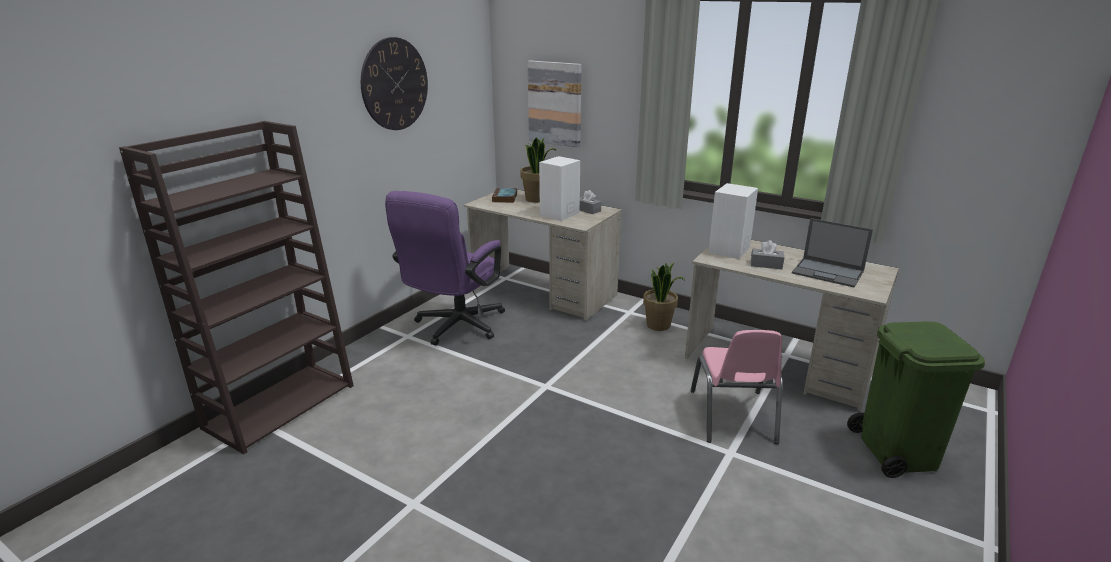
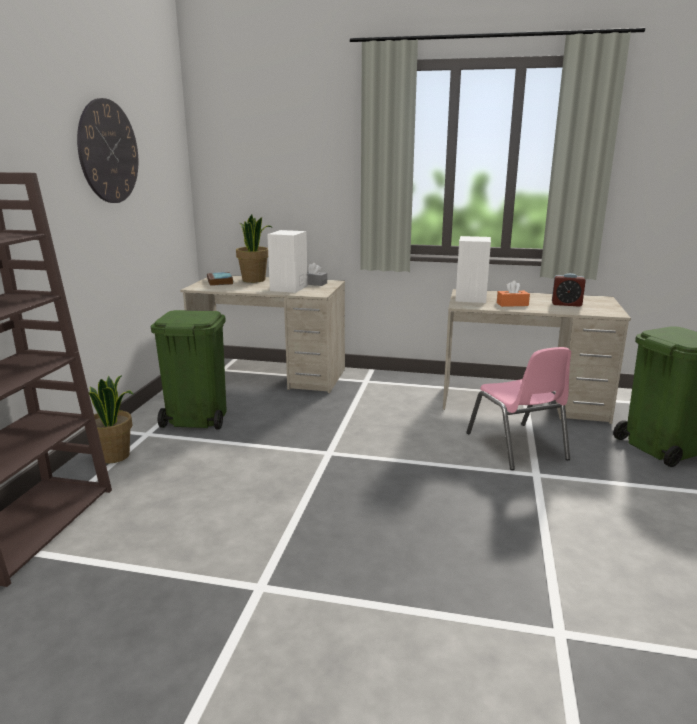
camera: 20 degrees left, 5 degrees down
(455, 328) = (196, 418): purple office chair -> green trash can
(555, 103) = (264, 181): picture -> none
(659, 325) = (400, 387): potted plant -> potted plant (114, 456)
(766, 264) = (512, 304): grey tissue box -> orange tissue box
(828, 272) = (566, 304): laptop -> alarm clock

